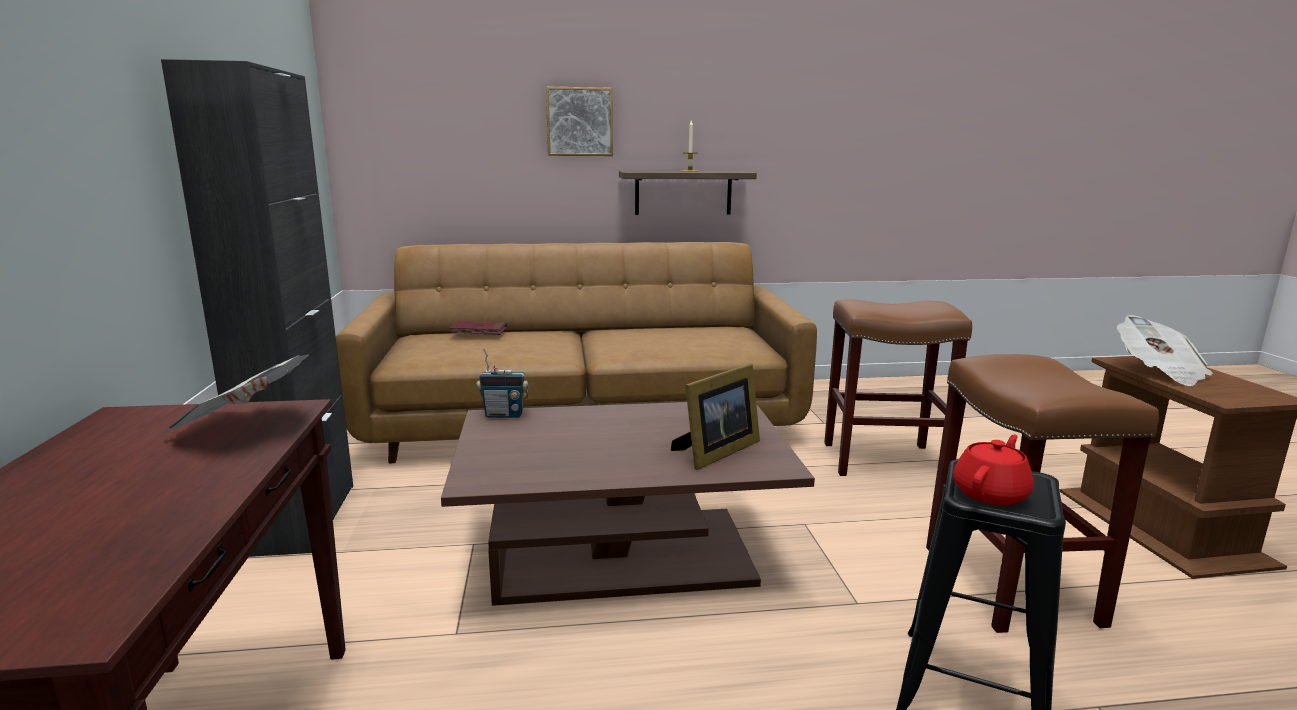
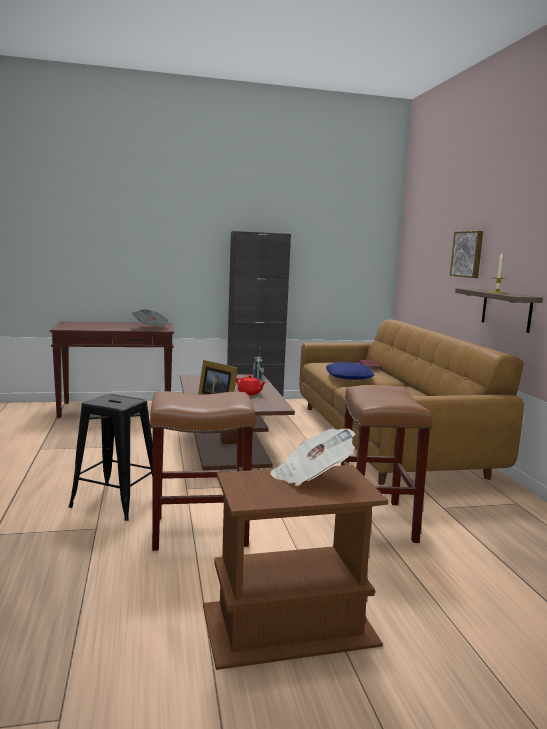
camera: 85 degrees right, 5 degrees down
(541, 350) = (349, 377): none -> blue pillow
(991, 493) = (109, 398): red teapot -> red teapot (249, 393)

